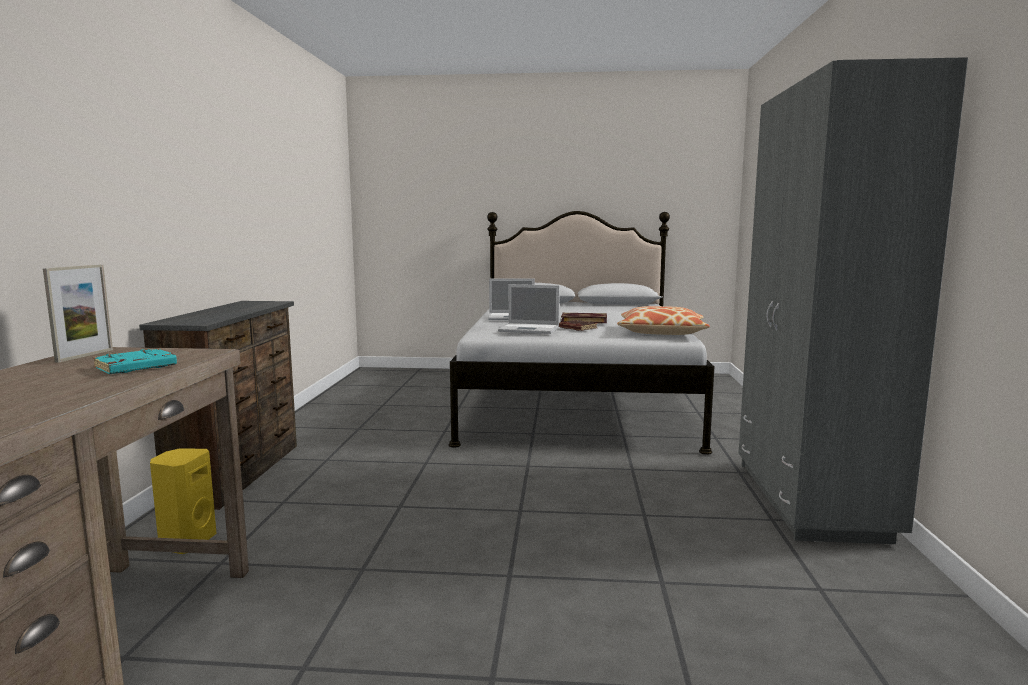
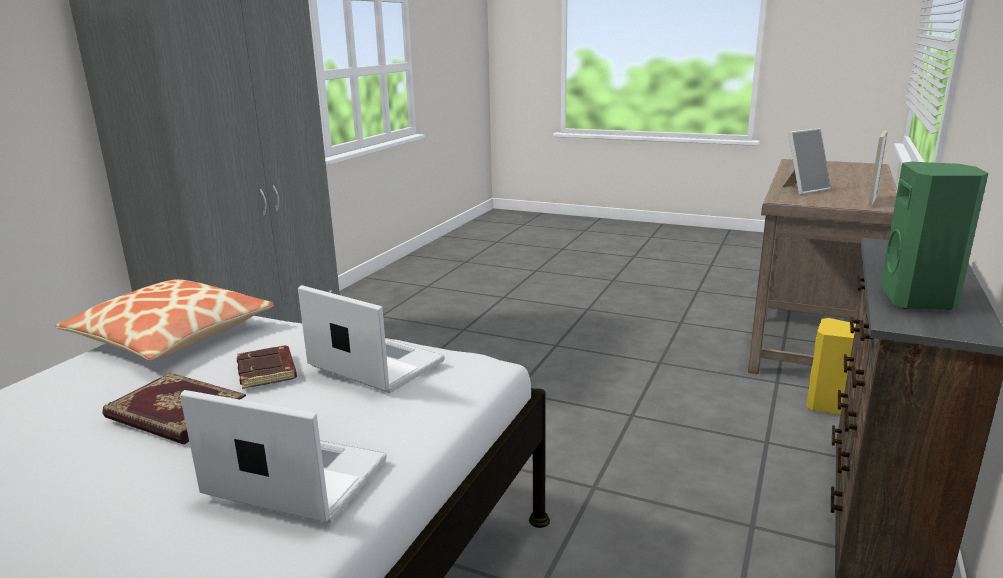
camera: 160 degrees left, 10 degrees up
(135, 367) = (803, 189): turquoise book -> picture frame
(249, 306) = (919, 300): none -> green speaker

